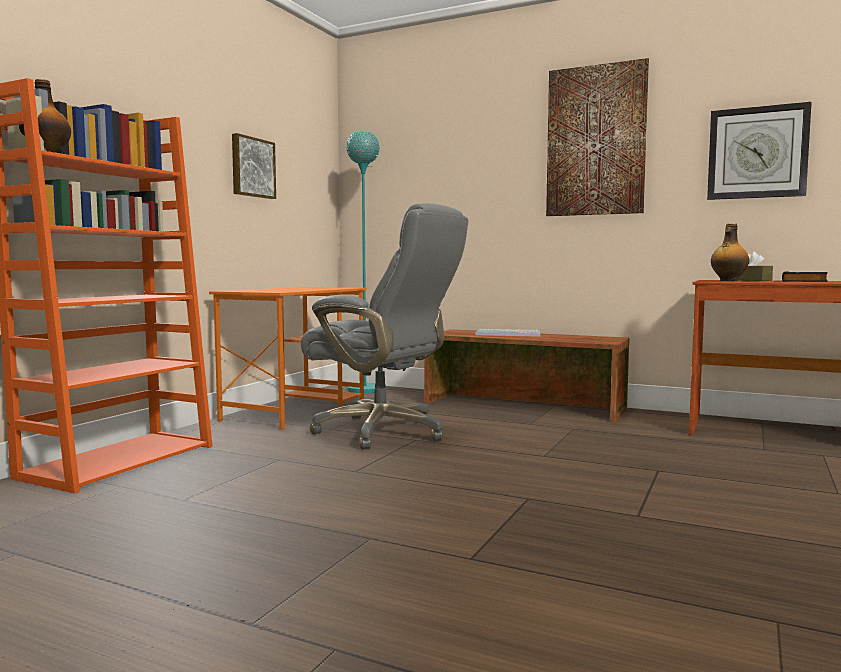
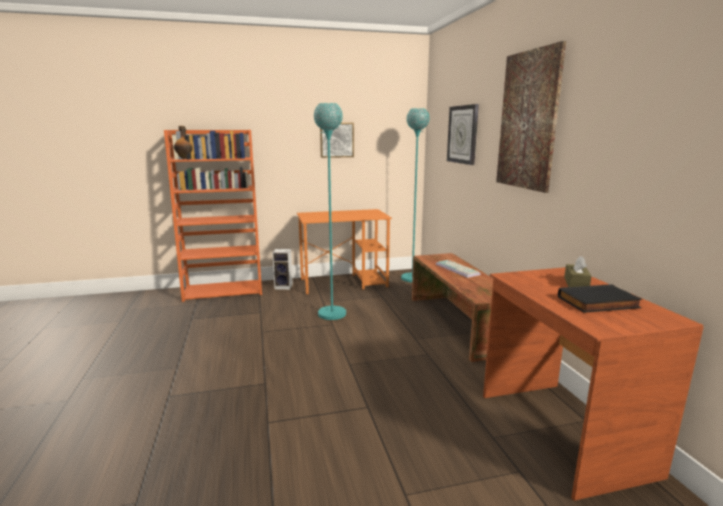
camera: 50 degrees right, 10 degrees up
(218, 432) = (284, 286): none -> speaker
(383, 433) = (331, 314): grey office chair -> turquoise floor lamp
(728, 281) = (533, 280): bottle -> none
(757, 153) = (633, 146): wall clock -> wall clock (463, 134)

